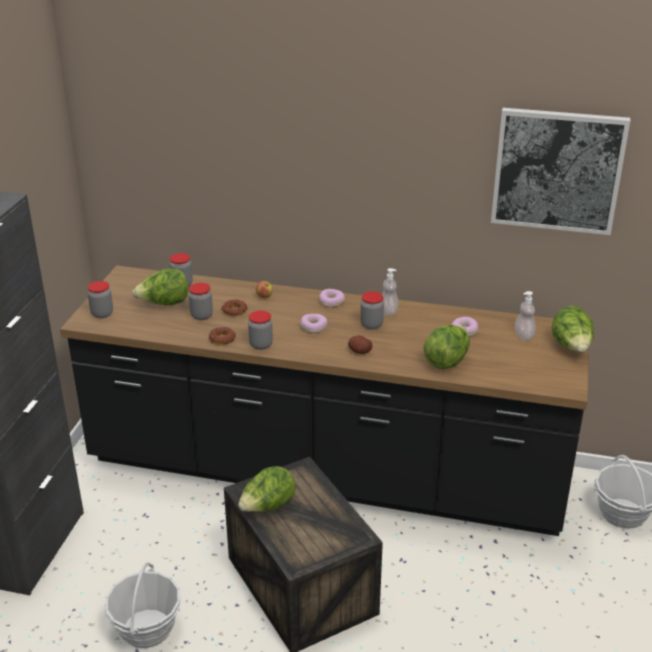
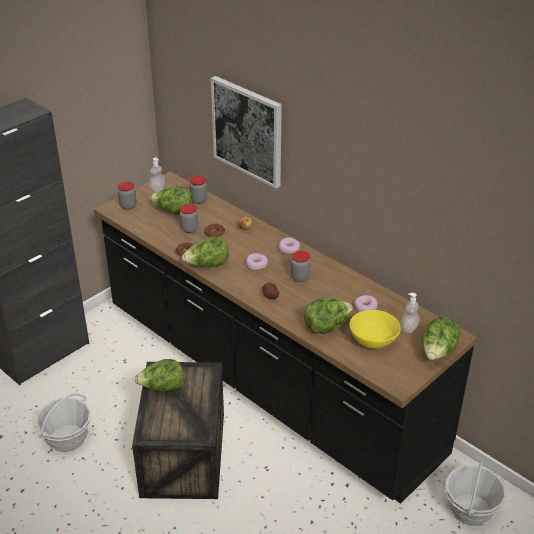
camera: 30 degrees right, 5 degrees up
(261, 345) = (207, 266): jar -> lettuce
(388, 311) = (323, 271): soap dispenser -> soap dispenser (157, 189)
(502, 356) = (373, 339): none -> yellow bowl
(557, 170) = (461, 197): picture -> picture (248, 131)

